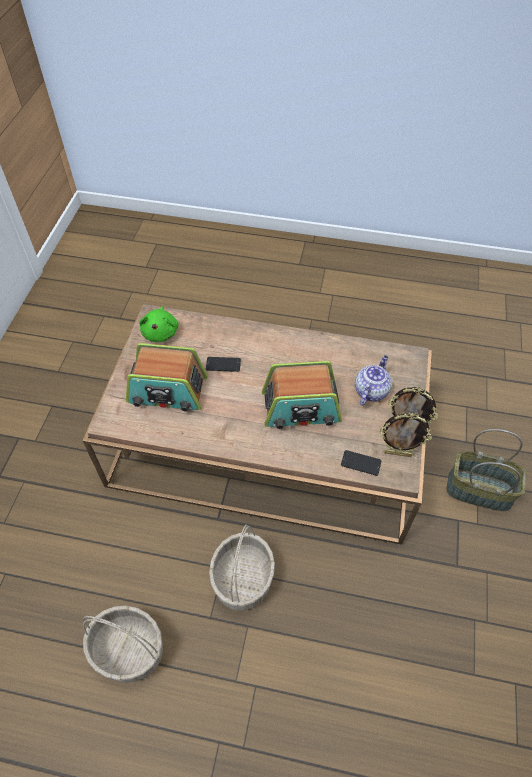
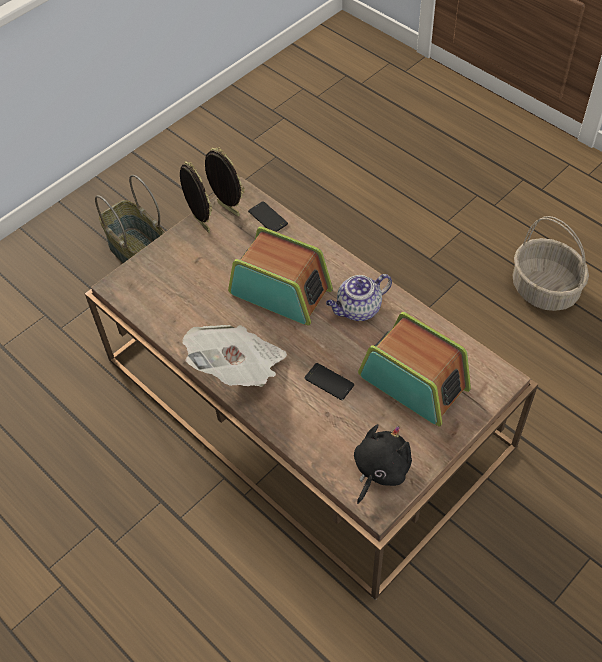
camera: 145 degrees left, 0 degrees up
(161, 332) = (380, 470): green plush toy -> black plush toy
(243, 580) = (413, 291): basket -> none
(286, 345) = (238, 368): none -> newspaper
(371, 390) = (195, 273): teapot -> teapot (358, 309)

